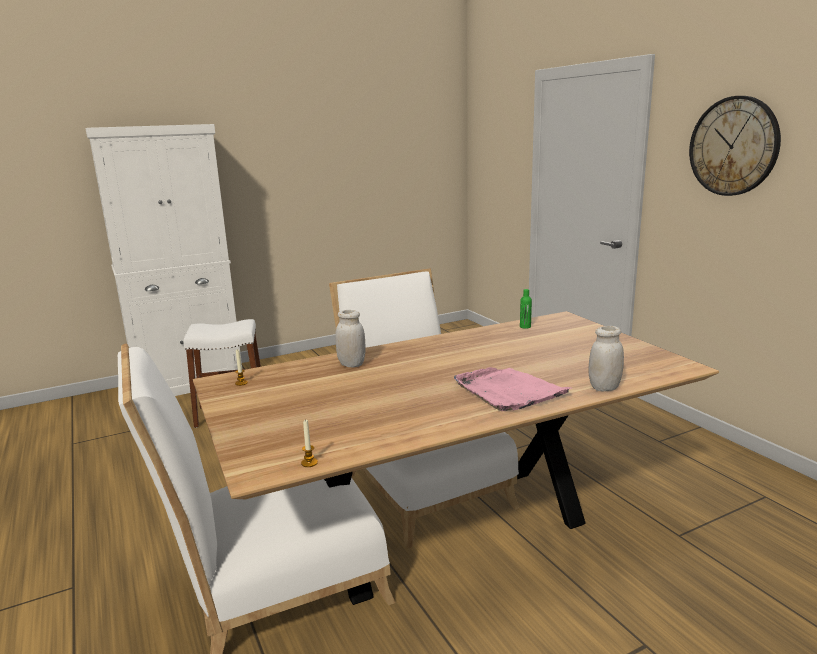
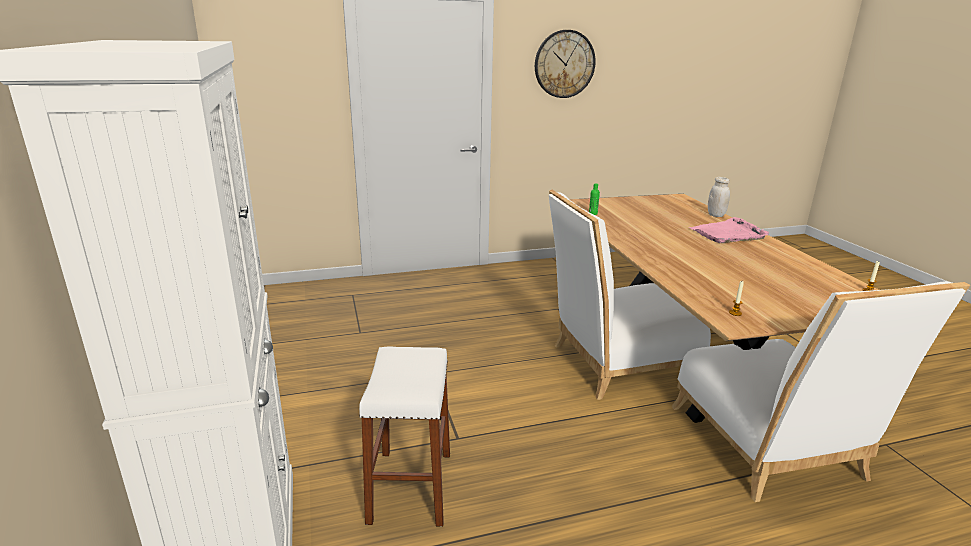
camera: 80 degrees left, 5 degrees up
(351, 364) = (681, 270): white jar -> none

